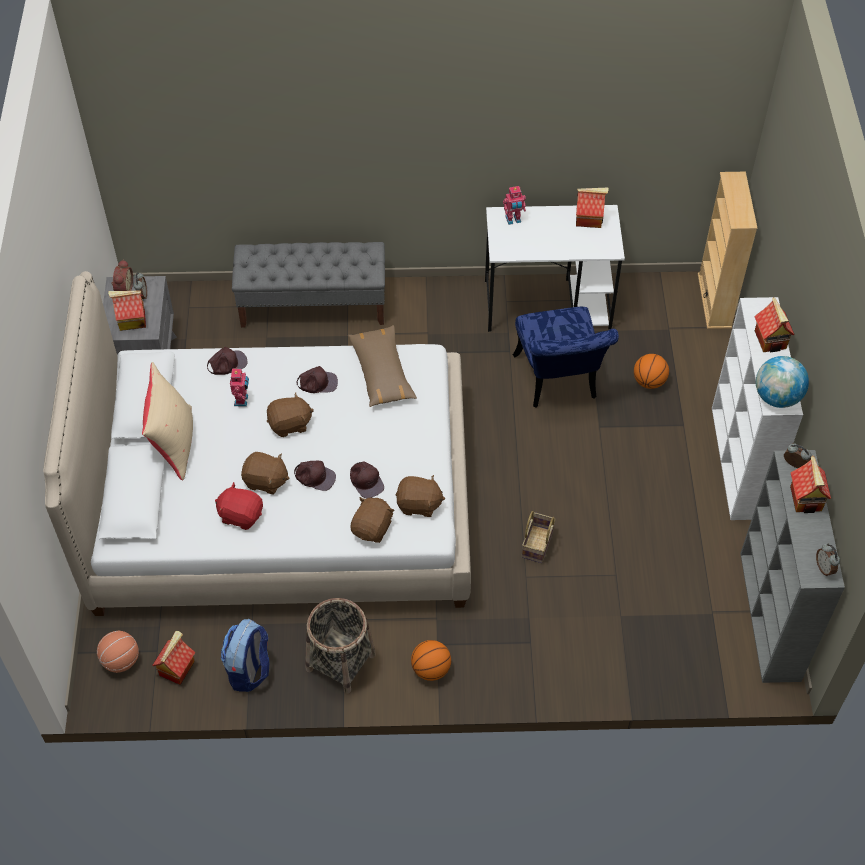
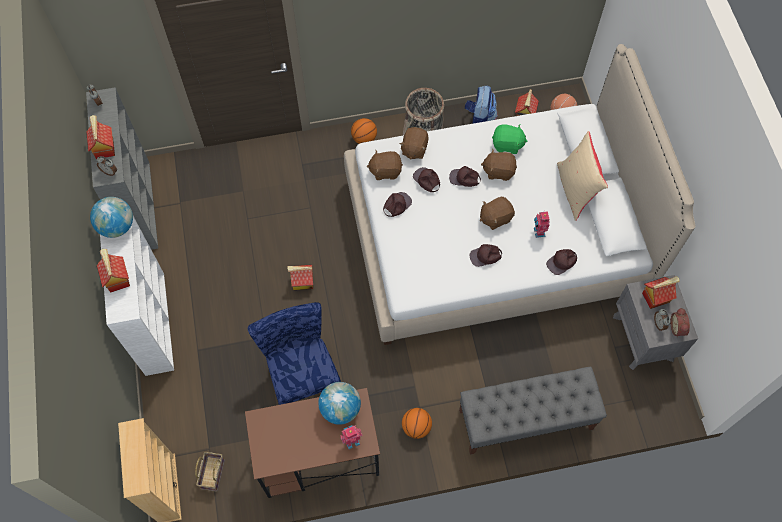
camera: 170 degrees right, 10 degrees up
(241, 515) = (507, 145): red plush toy -> green plush toy
(382, 372) = (437, 274): brown pillow -> none
(413, 458) = (397, 205): none -> brown cap
(521, 247) = (340, 408): none -> globe
(538, 545) = (304, 231): basket -> basket (212, 473)
(548, 304) = (318, 457): white desk -> brown desk
(589, 219) = (280, 455): toy house -> toy house (302, 282)
(649, 381) = (225, 388): basketball -> basketball (416, 427)

